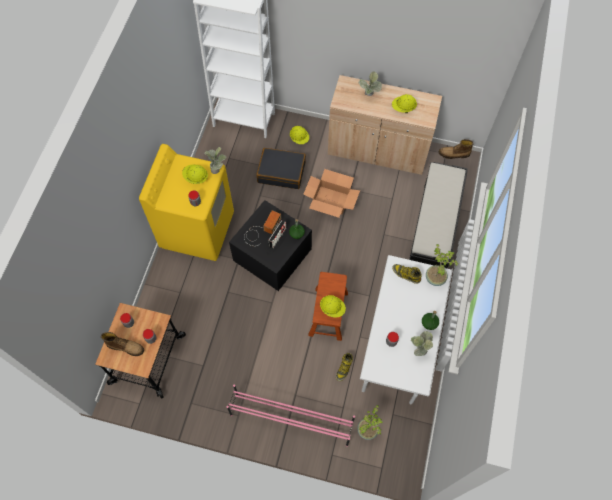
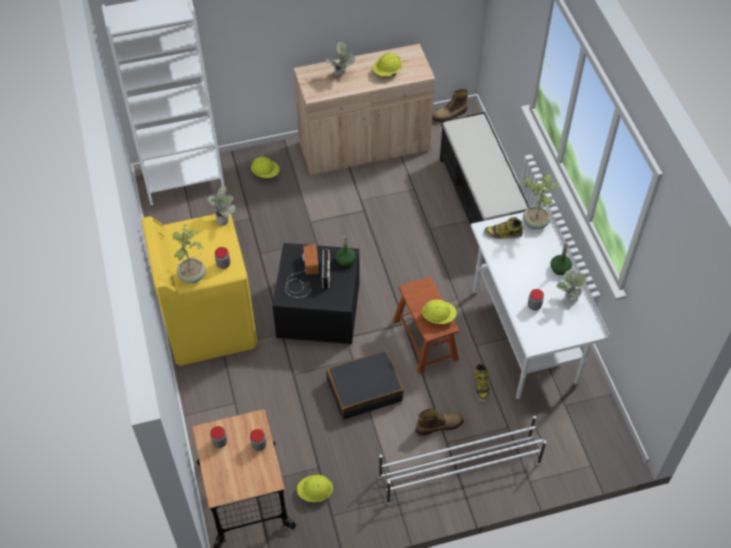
camera: 30 degrees left, 10 degrees down
(126, 346) = (233, 469): boot -> boot (439, 425)
(196, 178) = (205, 239): yellow hard hat -> yellow hard hat (315, 492)
(281, 172) = (269, 217): black suitcase -> black suitcase (364, 390)
(290, 419) = (458, 470): pink shoe rack -> white shoe rack
(331, 200) = (347, 221): cardboard box -> none
(368, 430) = (550, 435): potted plant -> potted plant (193, 275)

